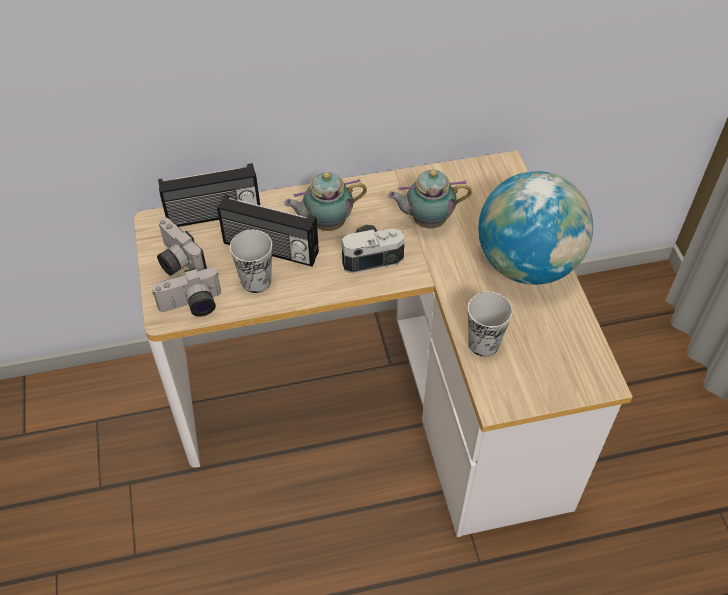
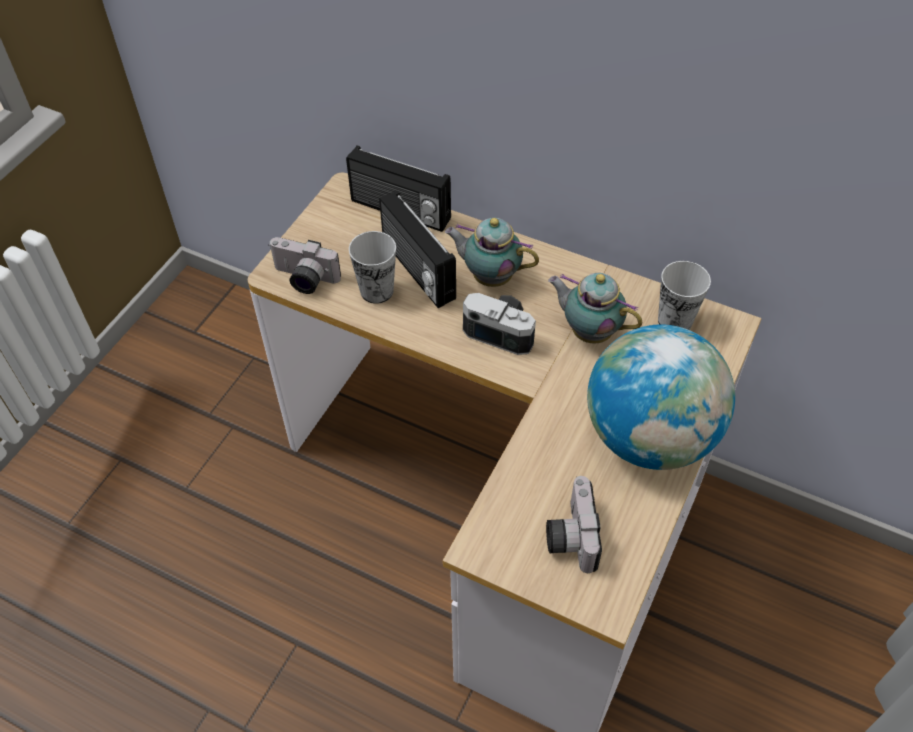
camera: 40 degrees right, 0 degrees up
(176, 261) = (329, 232): camera -> camera (569, 535)
(483, 343) = (524, 483): cup -> cup (675, 321)

